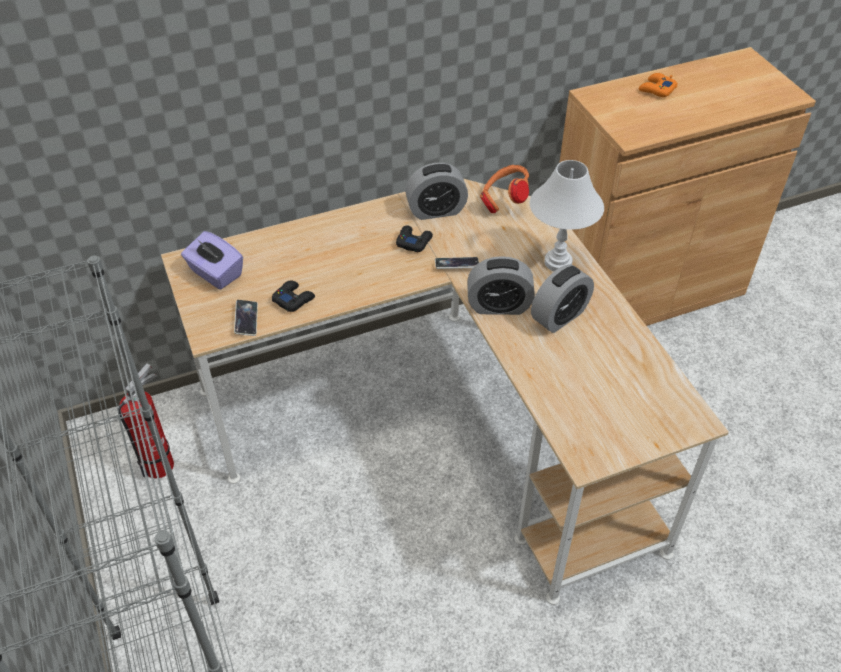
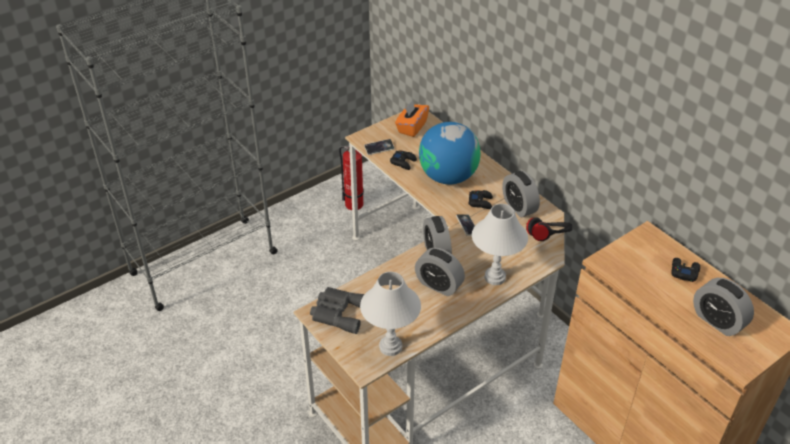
camera: 75 degrees right, 5 degrees down
(215, 273) = (411, 127): purple tissue box -> orange tissue box
(347, 260) = (448, 176): none -> globe
(503, 202) = (548, 239): orange headphones -> black headphones
(590, 432) = (338, 312): none -> grey binoculars
(656, 89) = (684, 272): orange game controller -> black game controller
(662, 386) = (391, 346): none -> white table lamp
(730, 90) = (717, 321): none -> alarm clock

